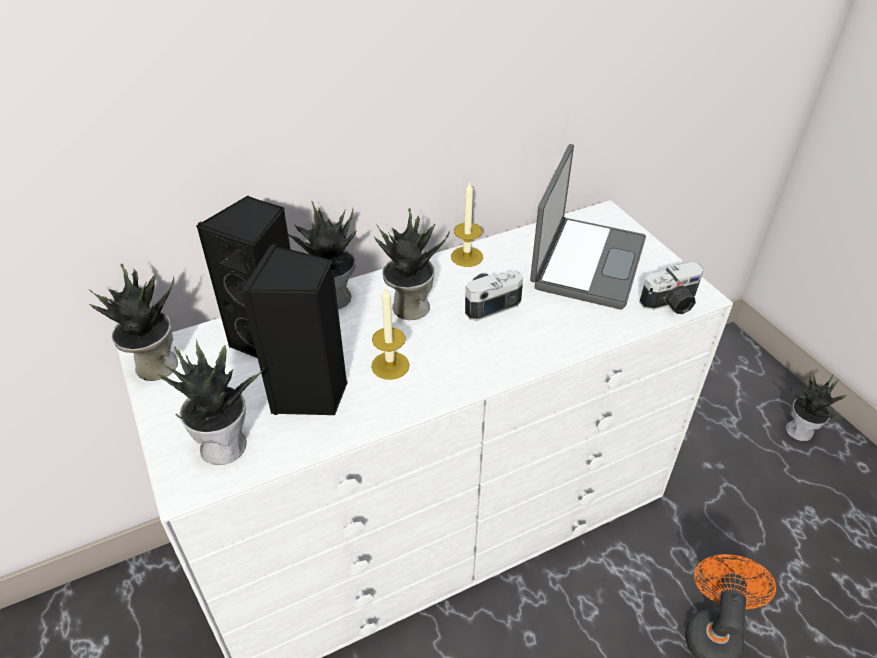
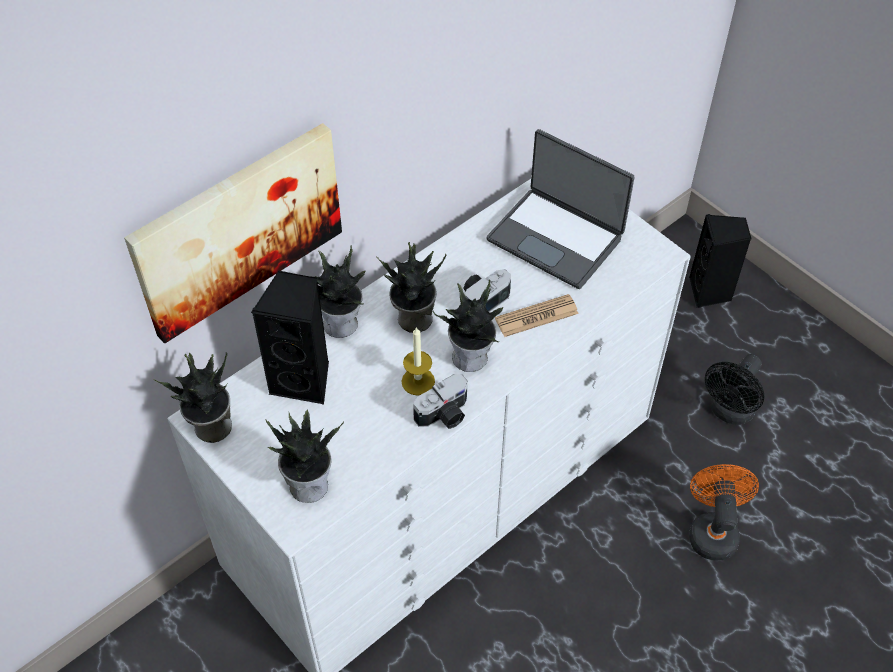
camera: 15 degrees left, 10 degrees up
(209, 139) = (238, 230): none -> picture
(310, 395) = (361, 424): black speaker -> black speaker (710, 292)
(467, 256) = (447, 253): candle -> none
(543, 328) = (536, 316): none -> newspaper
(586, 263) = (556, 238): laptop -> laptop turned 120 degrees clockwise
(671, 304) = (639, 268): camera -> camera (445, 415)
(750, 509) = (729, 412): none -> black fan
(800, 431) = (764, 323): potted plant -> potted plant (471, 357)

